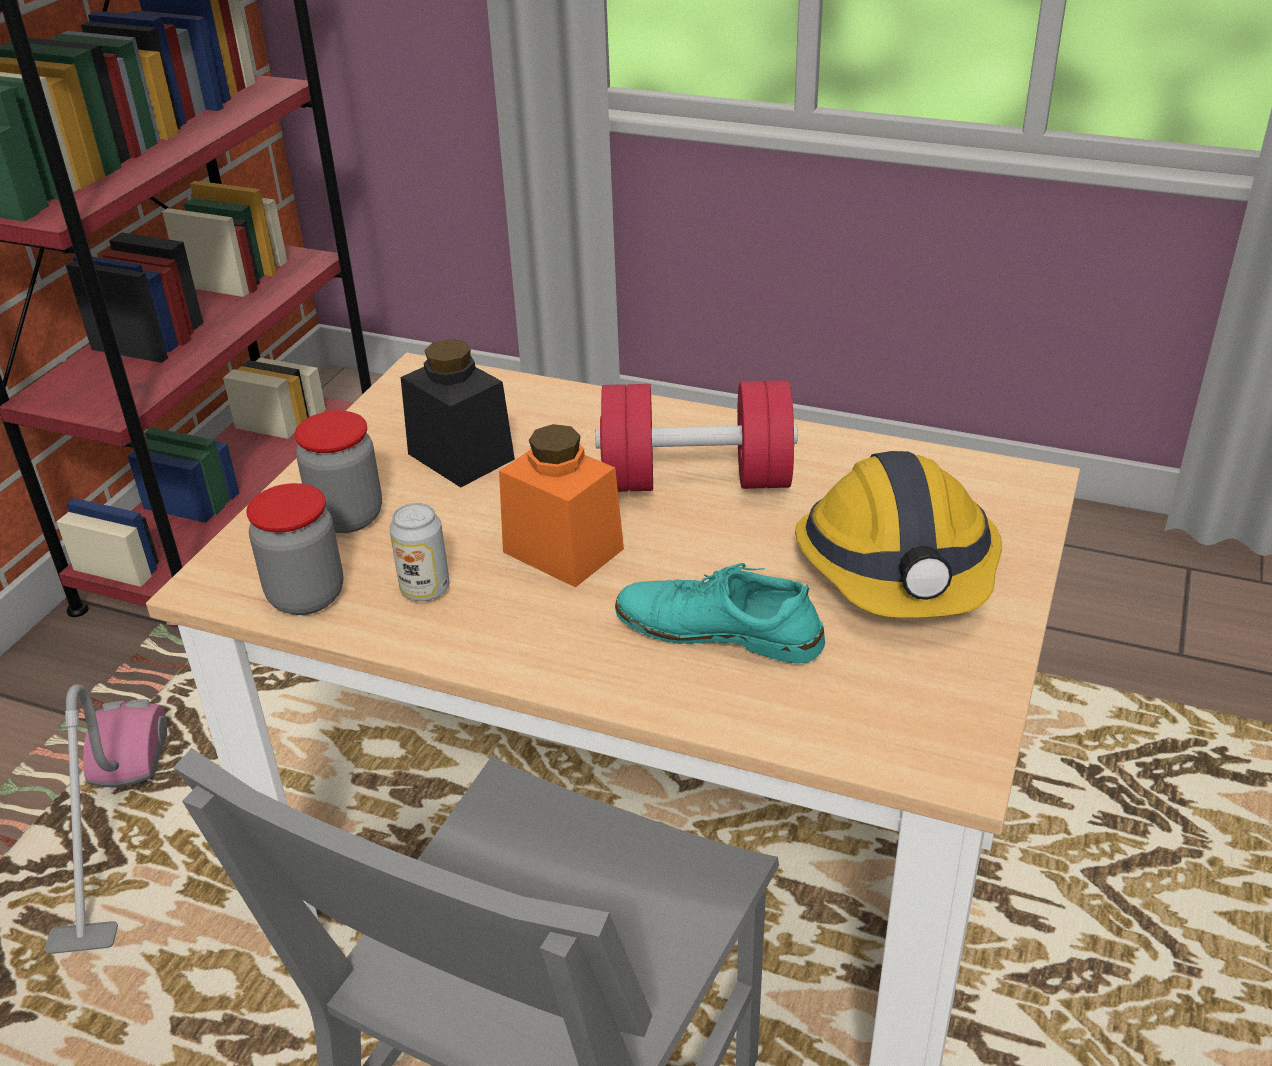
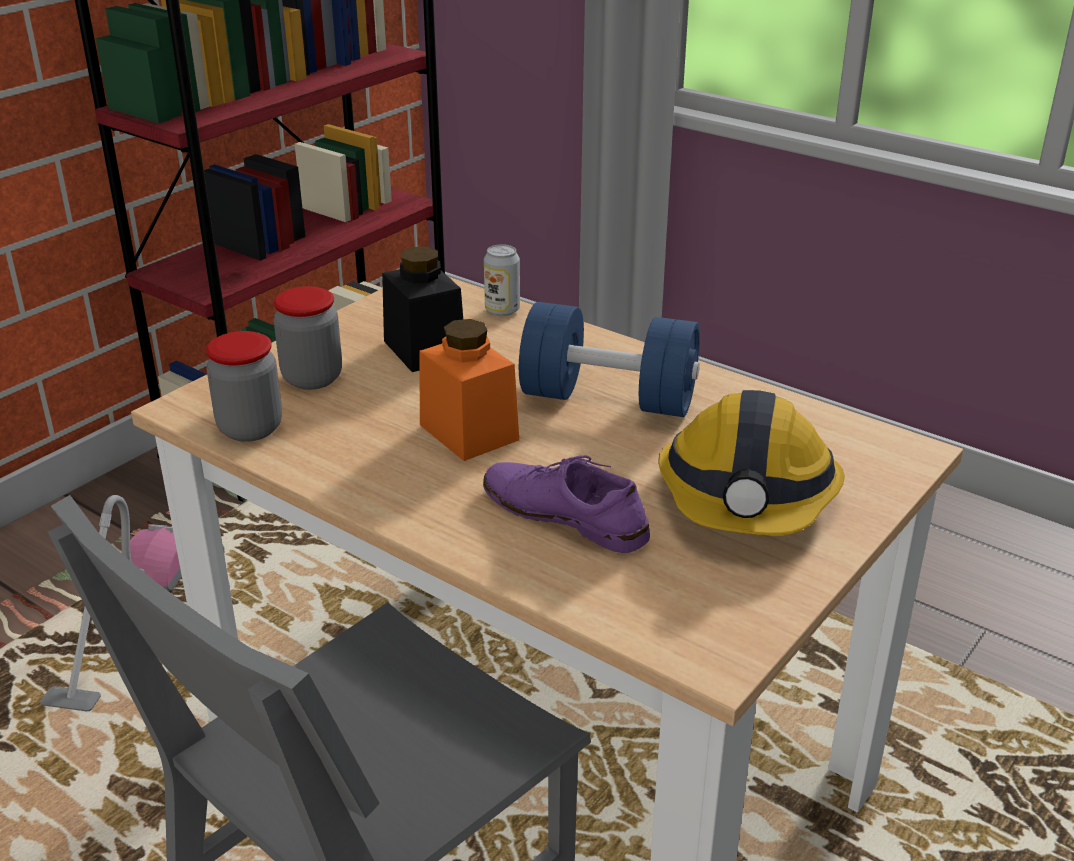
camera: 15 degrees right, 5 degrees down
(425, 589) = (343, 440): can -> can (502, 310)
(696, 480) = (608, 399): red dumbbell -> blue dumbbell
(719, 630) = (565, 515): turquoise shoe -> purple shoe

